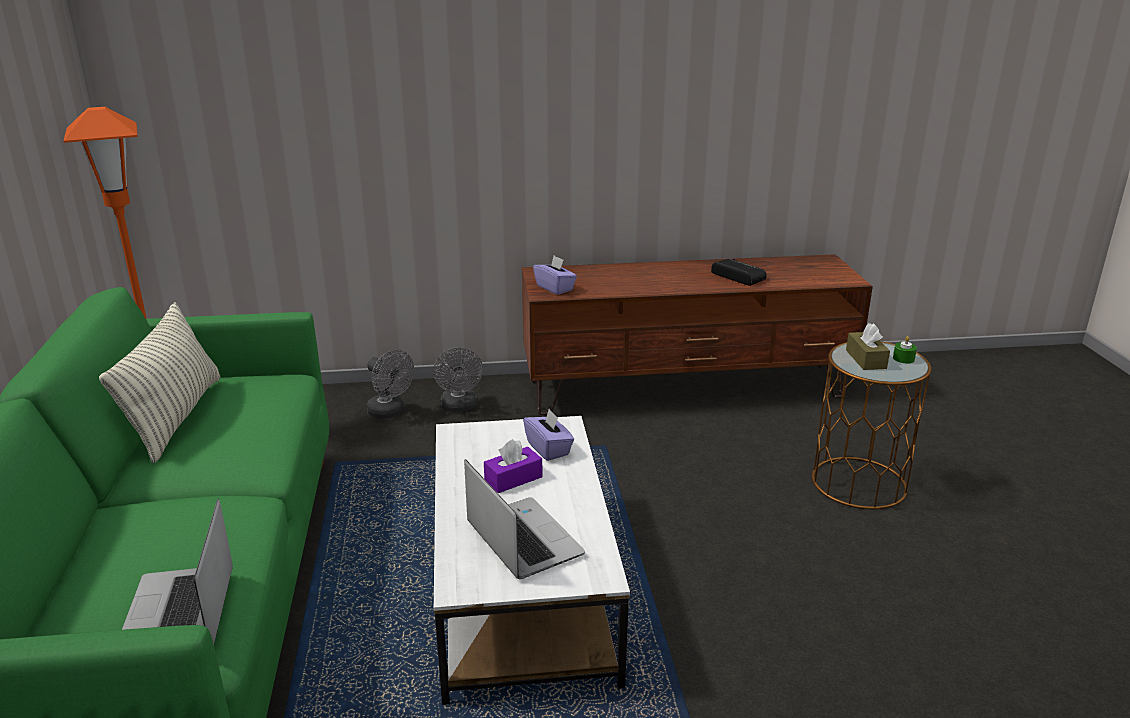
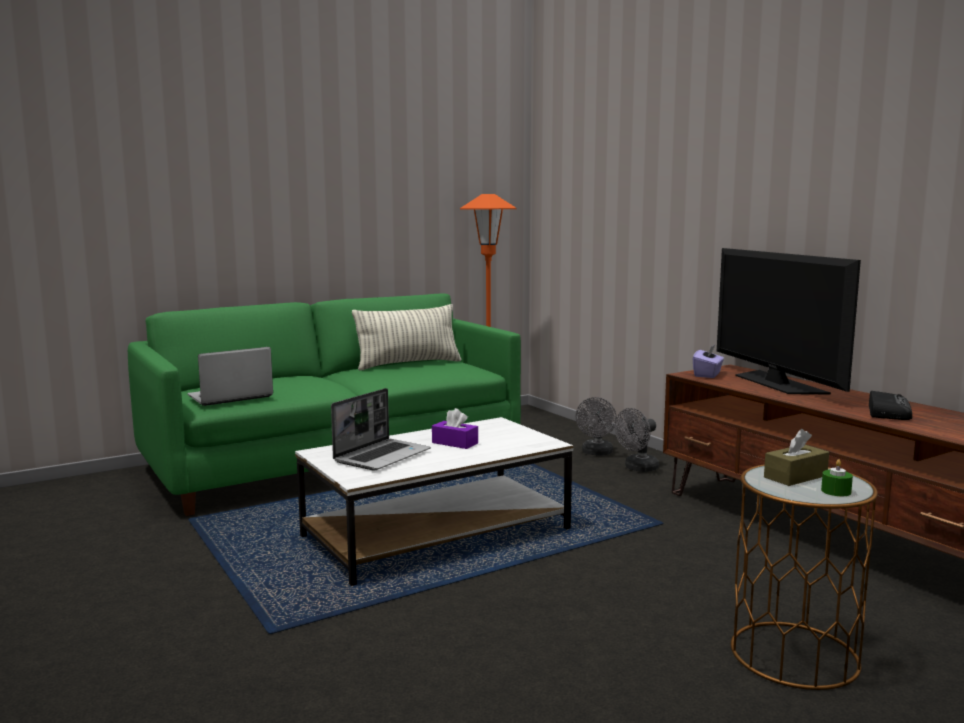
camera: 65 degrees right, 15 degrees down
(549, 449) = (508, 444): purple tissue box -> none
(615, 276) = (776, 383): none -> television

